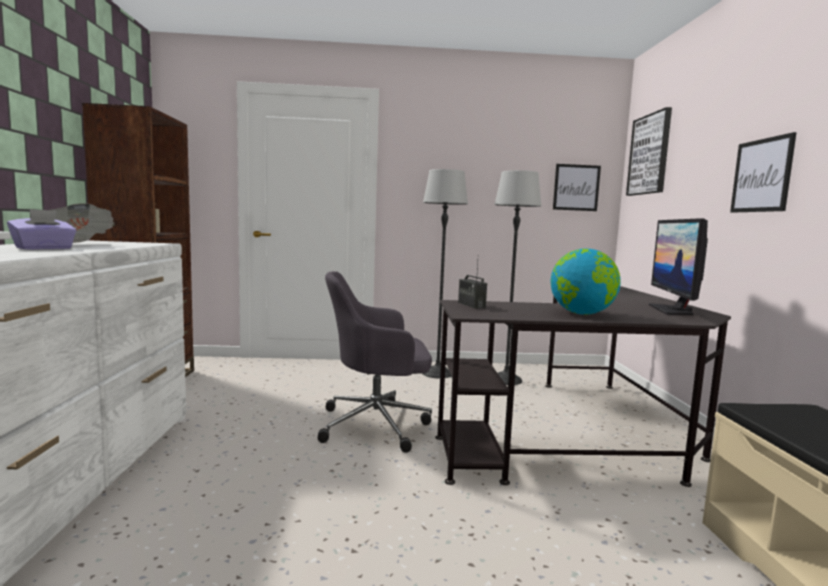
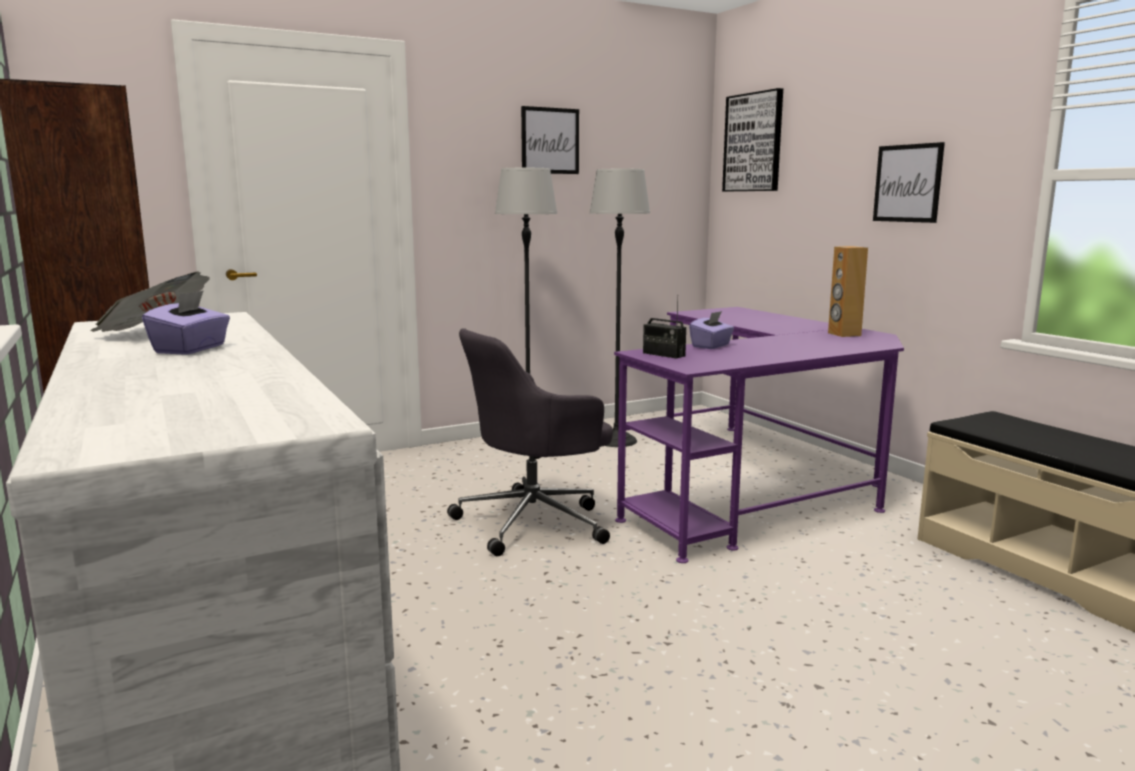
camera: 25 degrees left, 5 degrees up
(526, 304) = (711, 346): none -> purple tissue box
(576, 187) = (662, 181): picture -> picture (550, 141)
(582, 314) = (782, 350): globe -> none
(585, 435) = (757, 485): black desk -> purple desk
(673, 310) = (844, 334): monitor -> brown speaker

